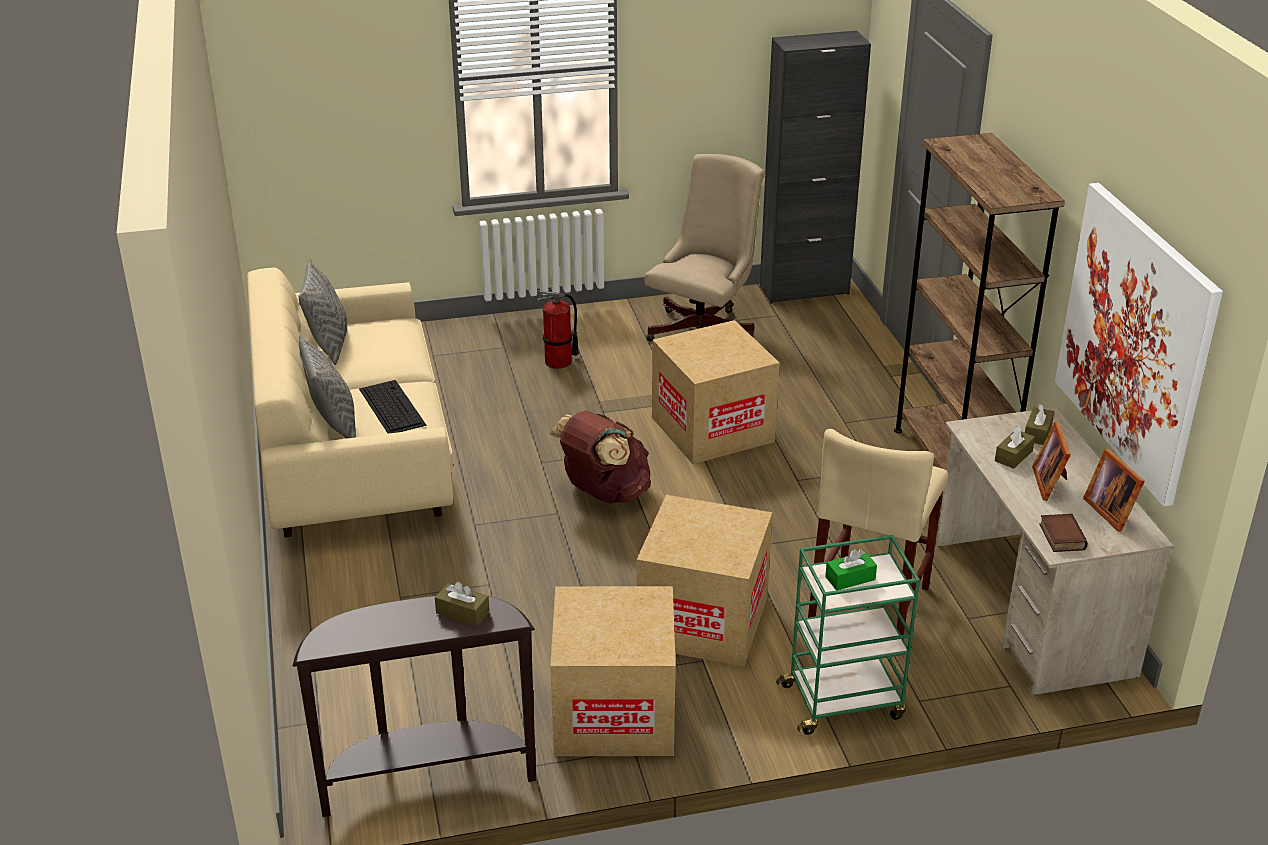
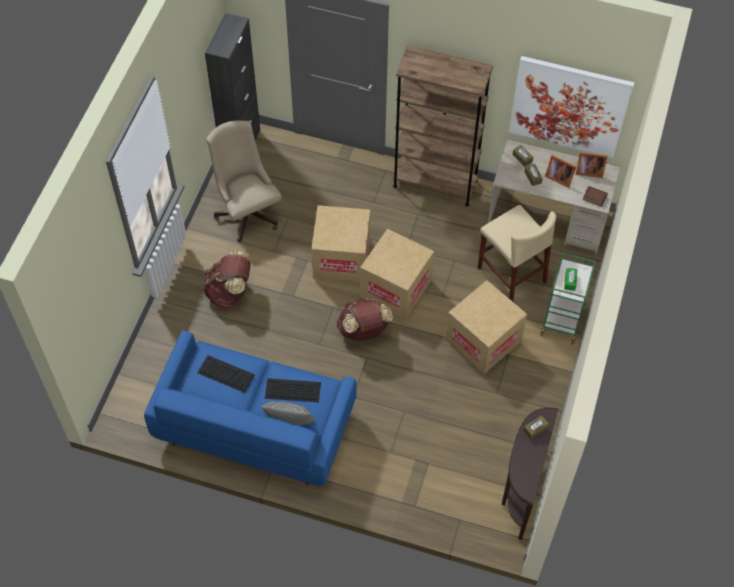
camera: 60 degrees left, 25 degrees up
(329, 344) = (205, 395): grey pillow -> none
(354, 455) = (254, 425): beige sofa -> blue sofa
(376, 347) = (225, 374): none -> keyboard
(559, 362) = (230, 292): fire extinguisher -> brown backpack
(614, 713) = (521, 403): cardboard box -> cardboard box (396, 287)

